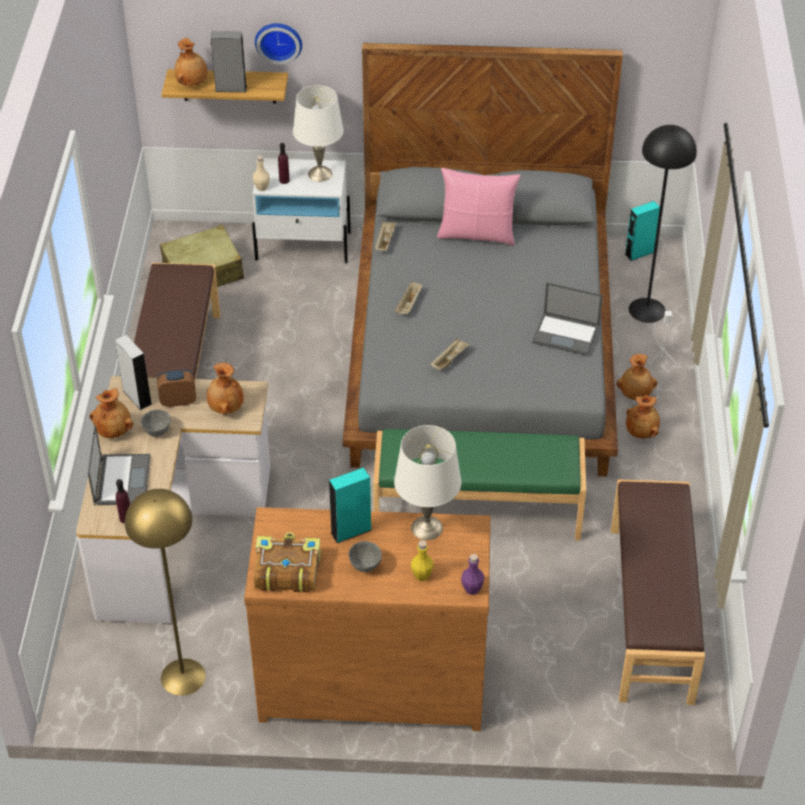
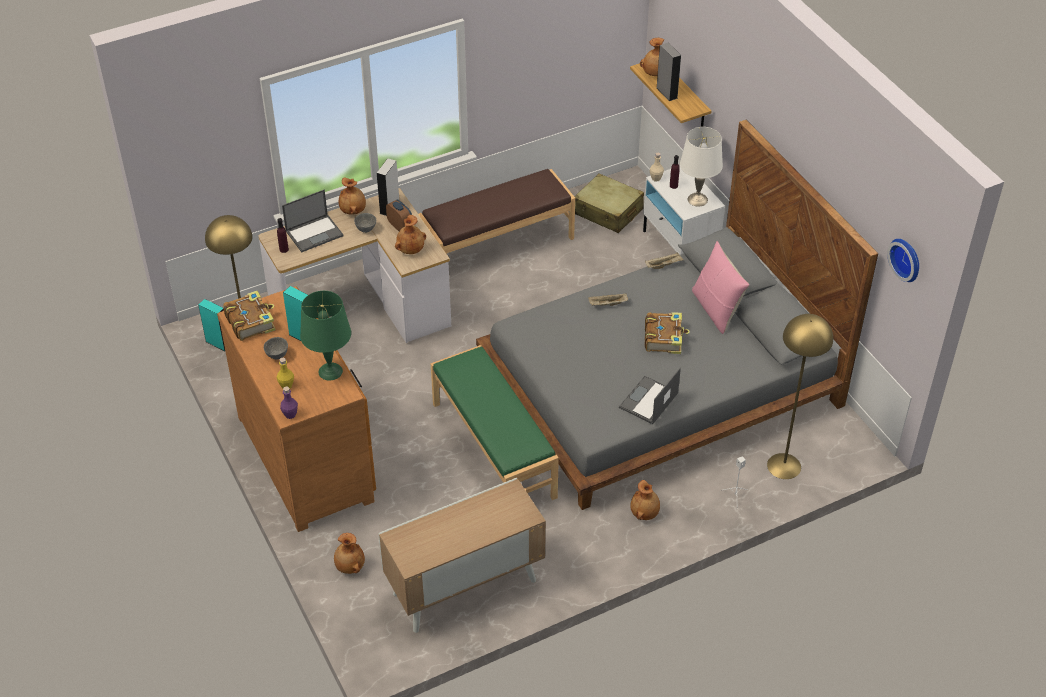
camera: 60 degrees right, 0 degrees up
(278, 41) = (711, 82): wall clock -> wall clock (907, 259)
(426, 528) = (330, 371): white table lamp -> green table lamp
(449, 360) = (568, 348): beige tray -> none
(489, 285) = (664, 338): none -> book
(566, 334) = (648, 401): laptop -> laptop turned 45 degrees clockwise
(635, 394) = (682, 494): brown vase -> brown vase (349, 566)
(639, 253) = (847, 436): turquoise speaker -> turquoise speaker (218, 343)
(647, 310) = (783, 466): black floor lamp -> yellow floor lamp
(652, 613) = (464, 588): brown bench -> cabinet

